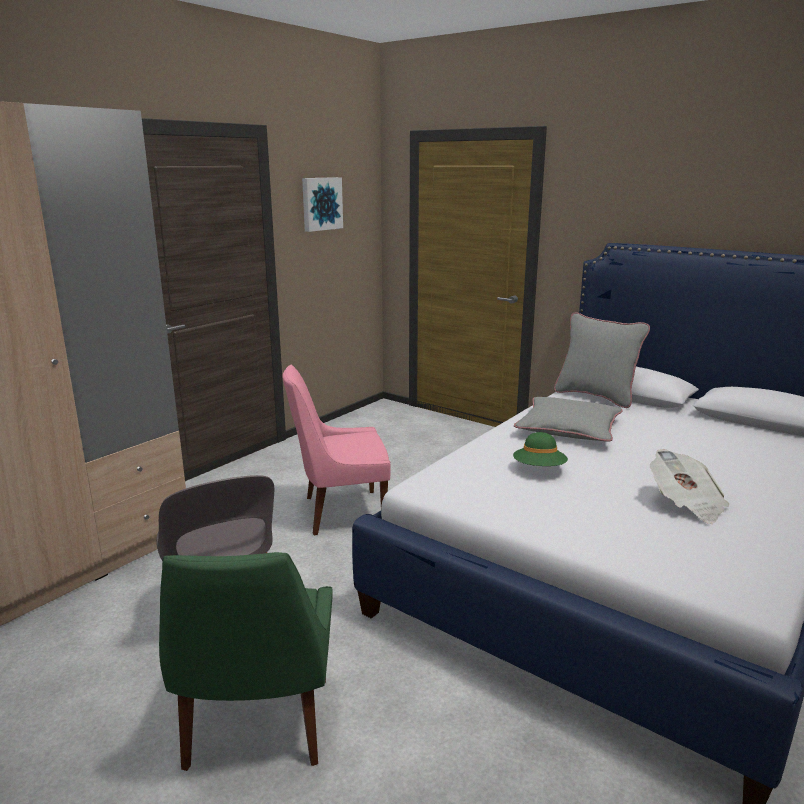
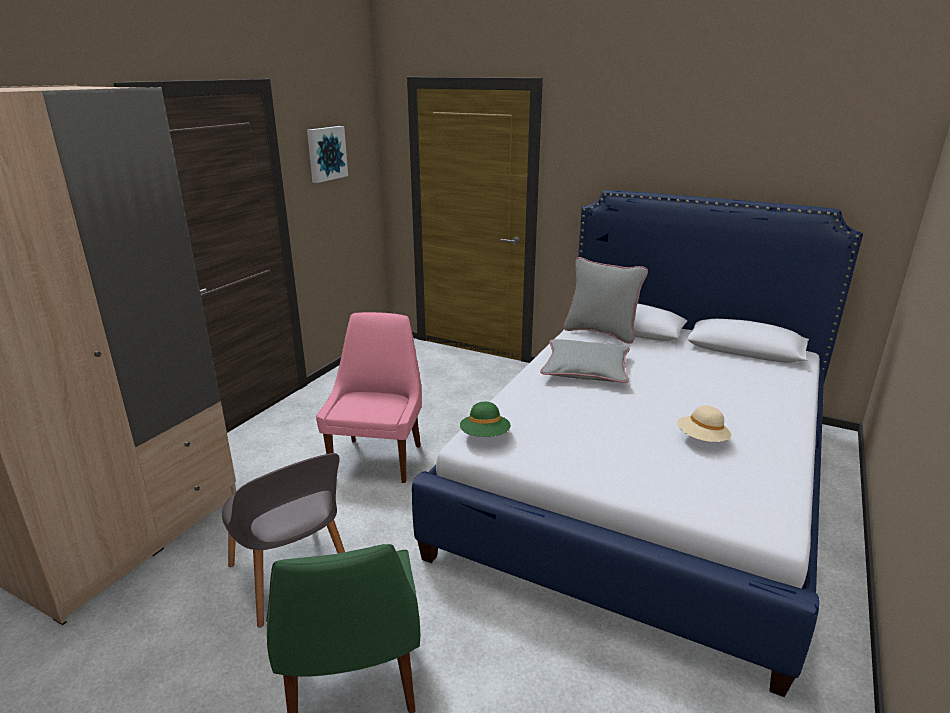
camera: 10 degrees left, 5 degrees up
(340, 512) = (378, 458): pink chair -> pink chair turned 120 degrees clockwise
(539, 469) = (572, 415): green hat -> green hat (485, 436)
(686, 504) = (701, 440): newspaper -> beige hat

